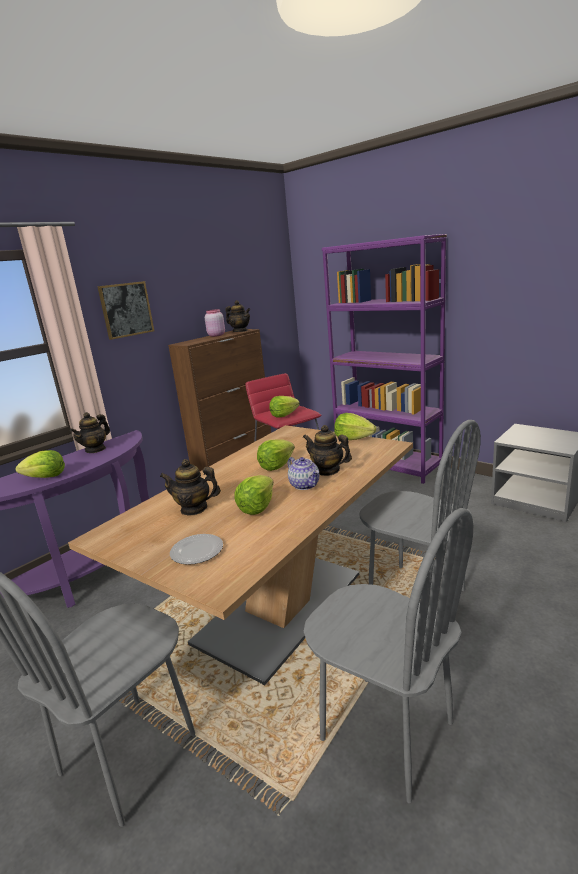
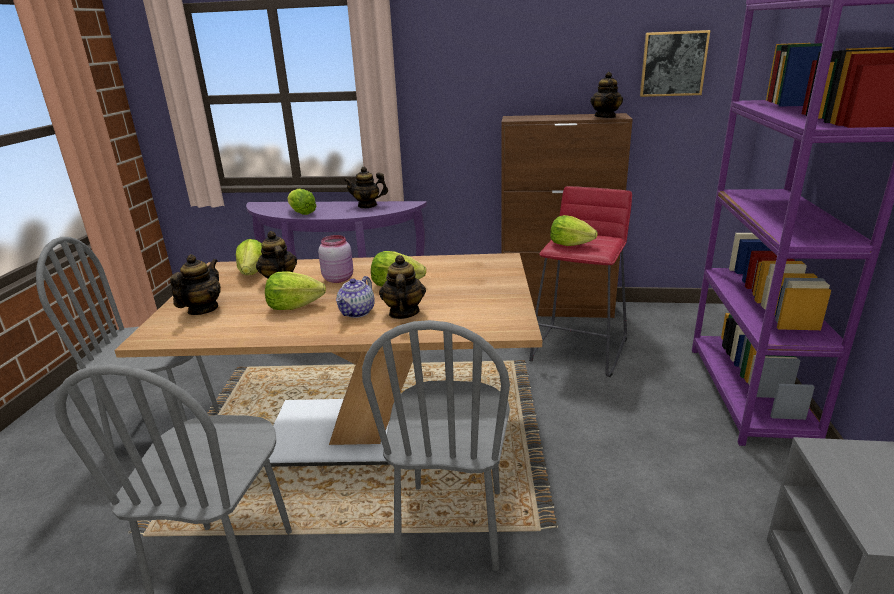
camera: 55 degrees right, 5 degrees up
(126, 309) = (457, 66): picture -> picture (673, 64)
(197, 552) = (202, 309): plate -> teapot
(216, 335) = (569, 116): pink jar -> pink jar (339, 278)
(353, 438) = (515, 299): lettuce -> lettuce (253, 273)

